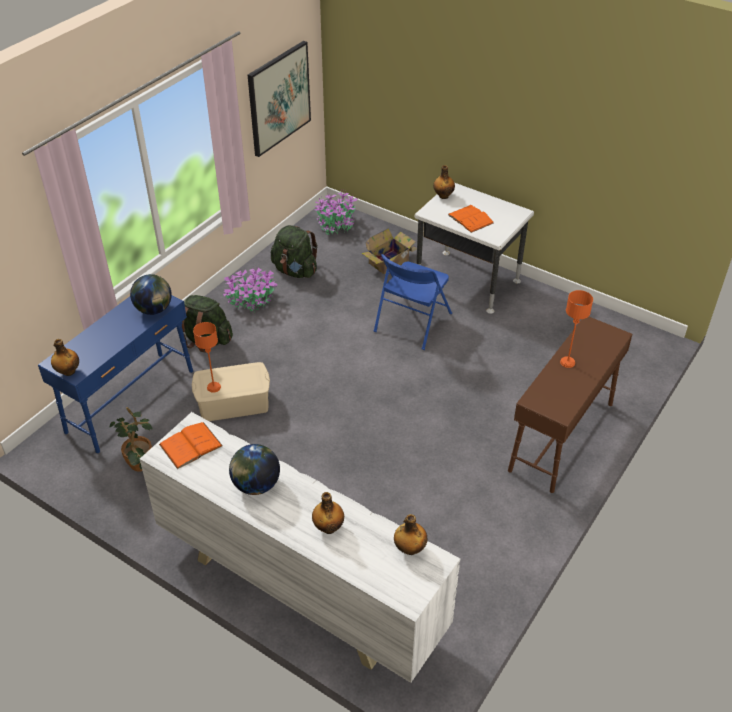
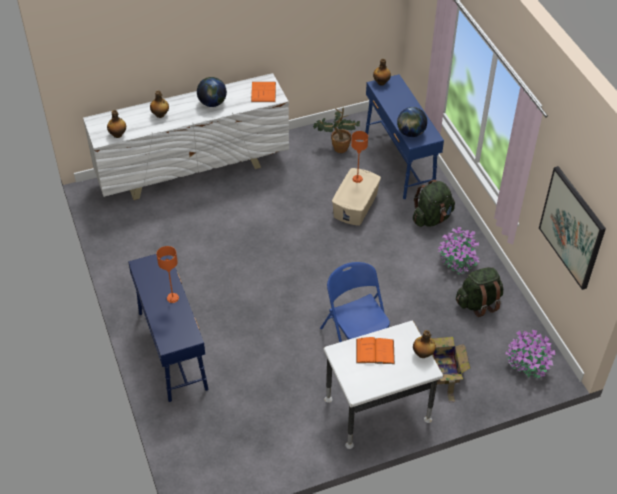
camera: 125 degrees right, 5 degrees up
(560, 436) = (173, 350): brown console table -> blue console table

